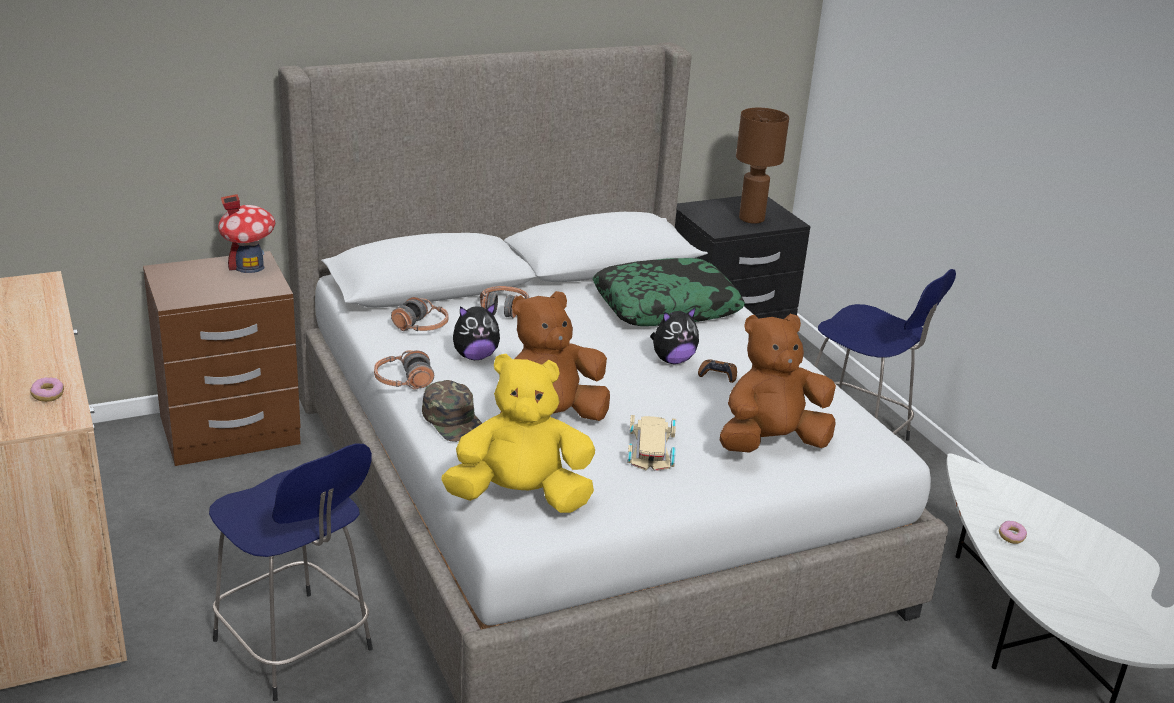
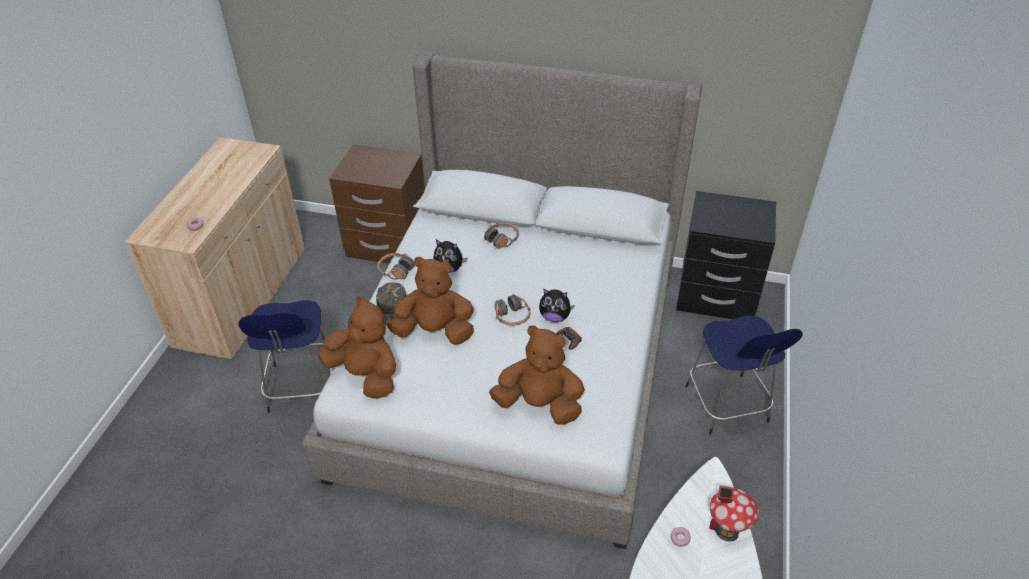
camera: 40 degrees right, 15 degrees up
(249, 266) = (399, 162): toy house -> toy house (727, 530)
(421, 327) = (445, 235): headphones -> headphones (512, 316)
(520, 498) = (366, 375): yellow plush toy -> brown plush toy
(652, 447) = (469, 375): beige toy car -> none
(666, 306) = (600, 273): pillow -> none
(752, 219) = (738, 222): brown table lamp -> none

